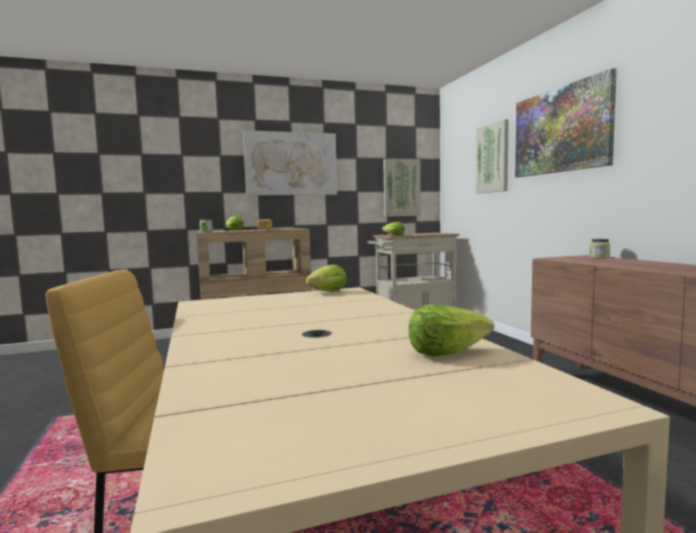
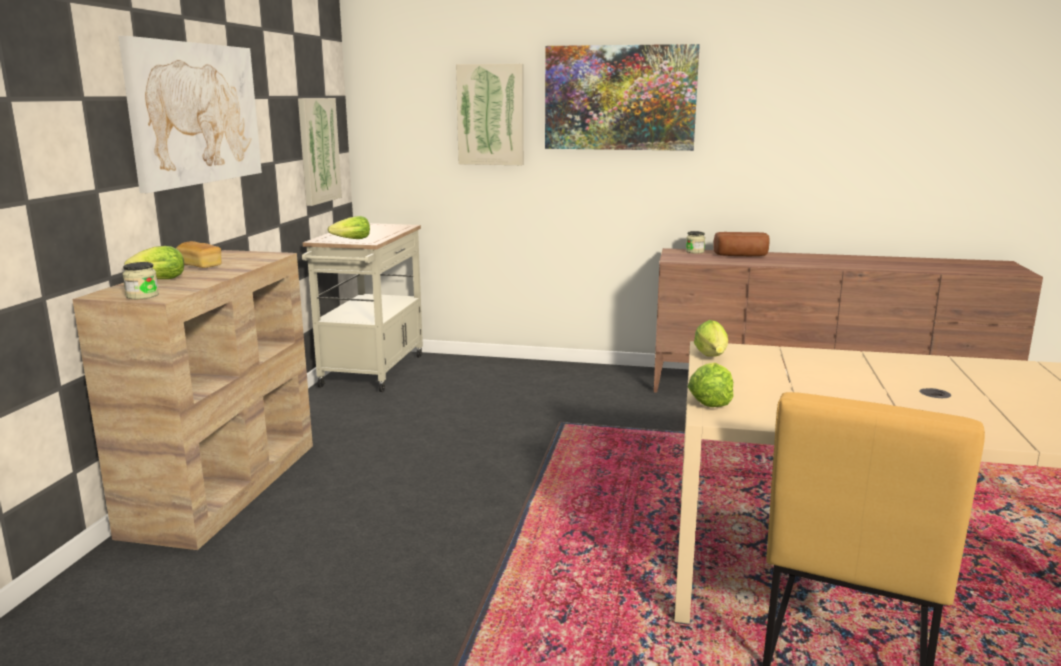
camera: 60 degrees left, 10 degrees up
(446, 352) = (1016, 373): lettuce -> lettuce (710, 400)
(628, 262) = (741, 256): none -> bread

